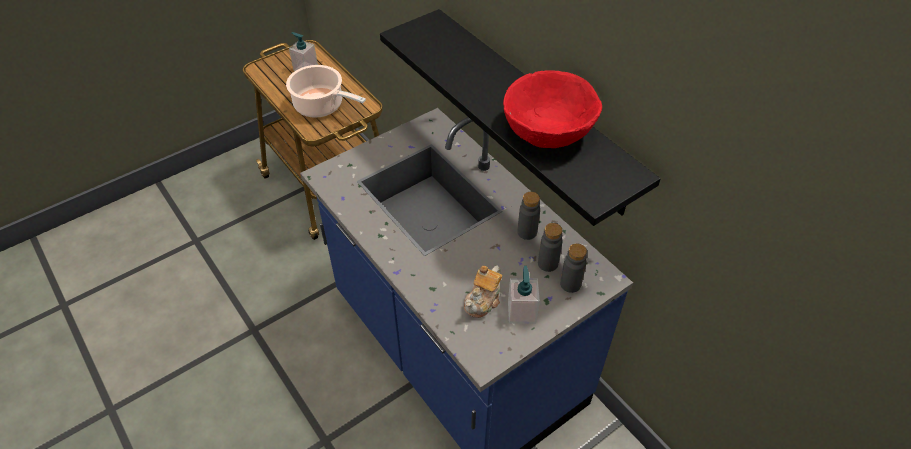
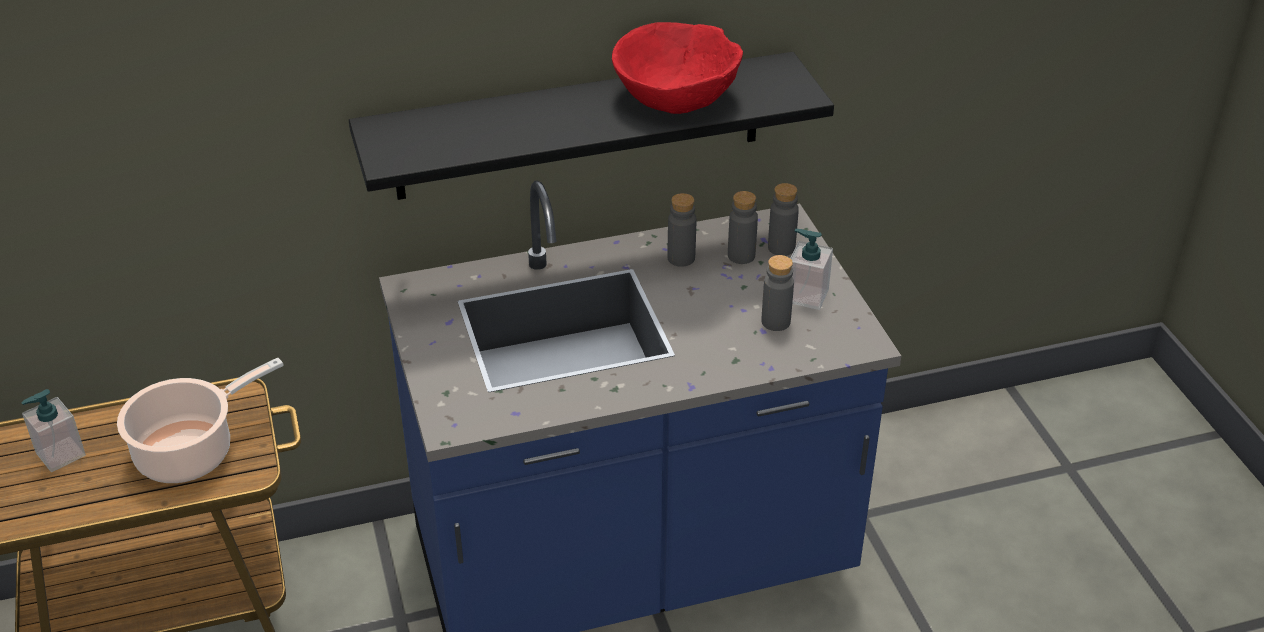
camera: 70 degrees left, 10 degrees down
(483, 301) = (775, 322): teapot -> grey bottle

